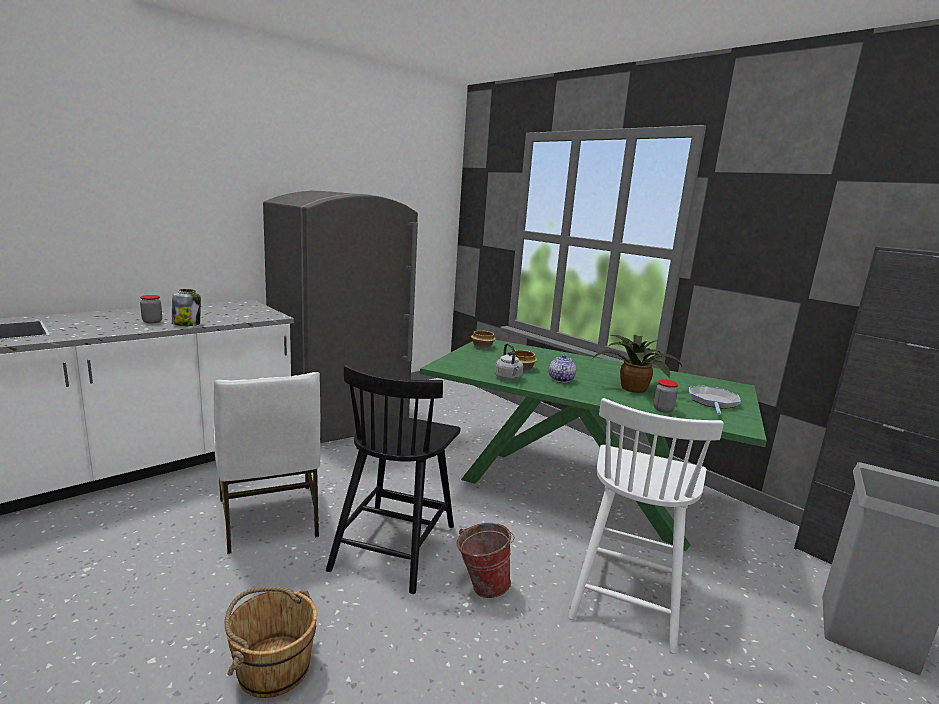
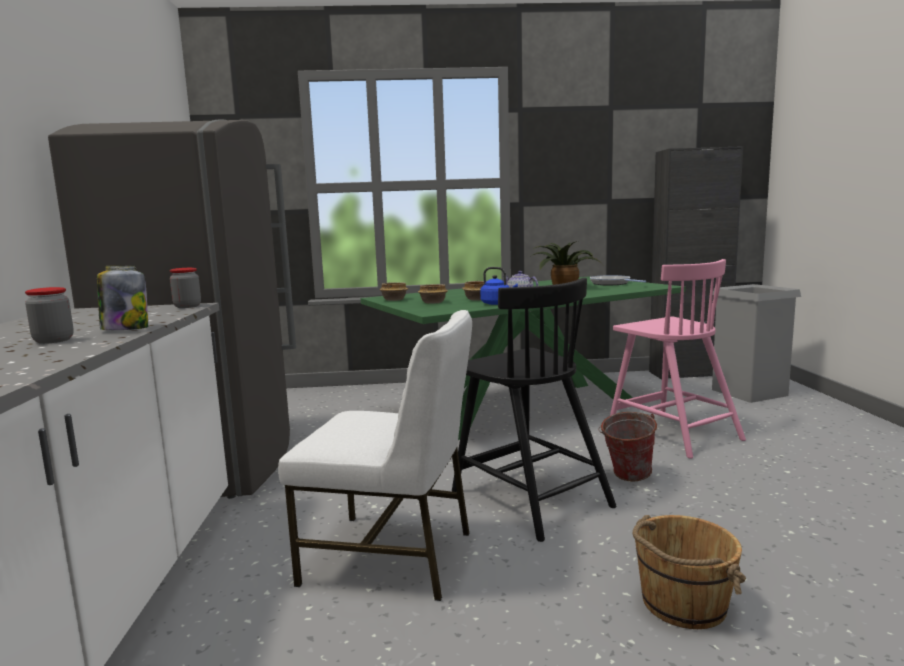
camera: 50 degrees left, 5 degrees down
(485, 359) = (432, 302): none -> bowl
(508, 378) = (497, 303): grey kettle -> blue kettle
(627, 591) = (671, 432): white chair -> pink chair
(663, 409) = (614, 290): jar -> jar (187, 306)

